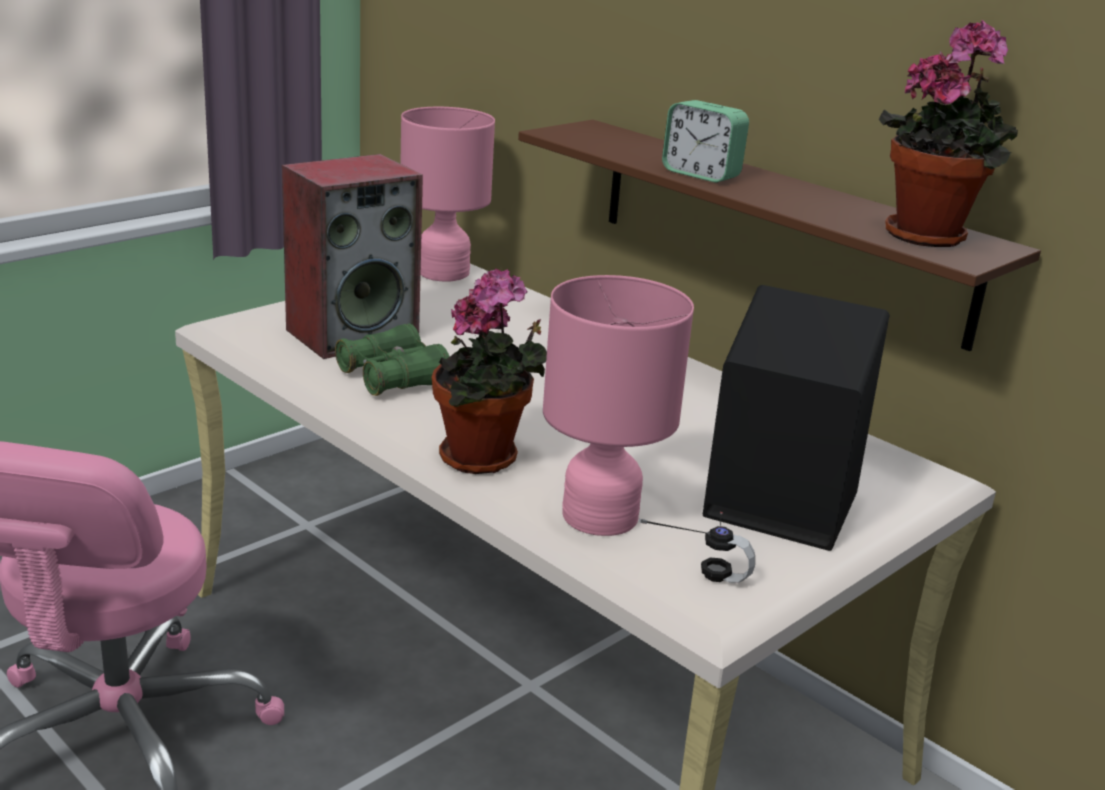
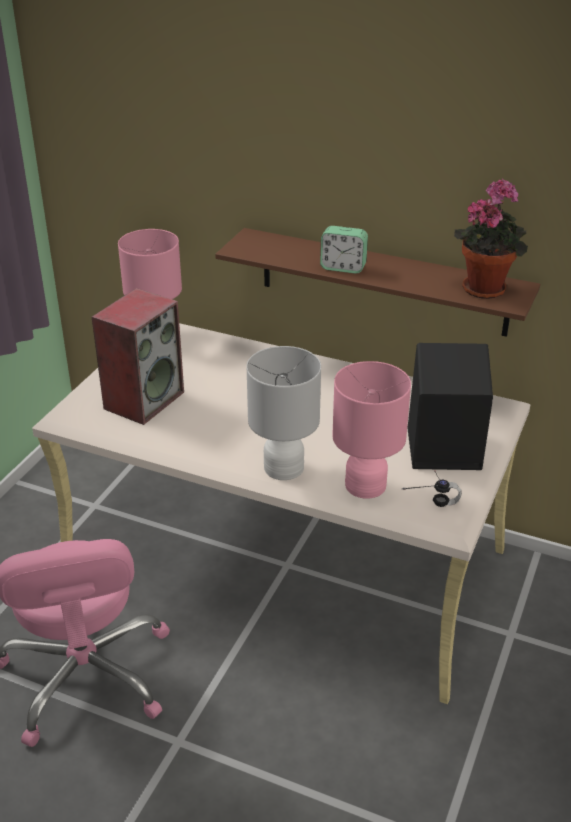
camera: 20 degrees left, 10 degrees up
(393, 378) = (193, 426): green binoculars -> none
(484, 460) = (284, 468): potted plant -> grey table lamp

